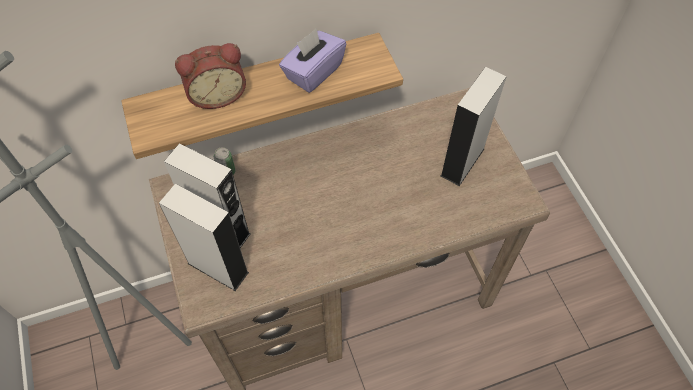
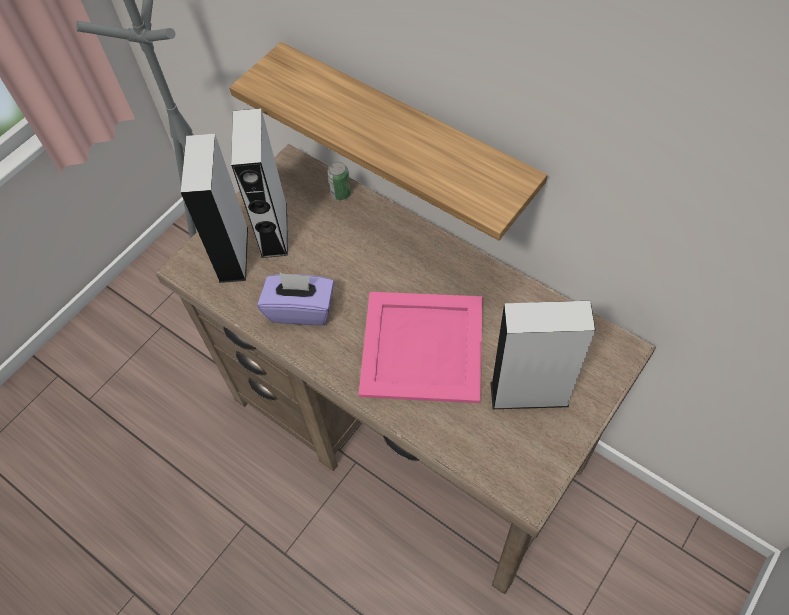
camera: 60 degrees right, 0 degrees up
(217, 94) = (342, 99): alarm clock -> none
(313, 72) = (436, 153): purple tissue box -> purple tissue box (301, 309)
(388, 197) = (421, 347): none -> pink tray

